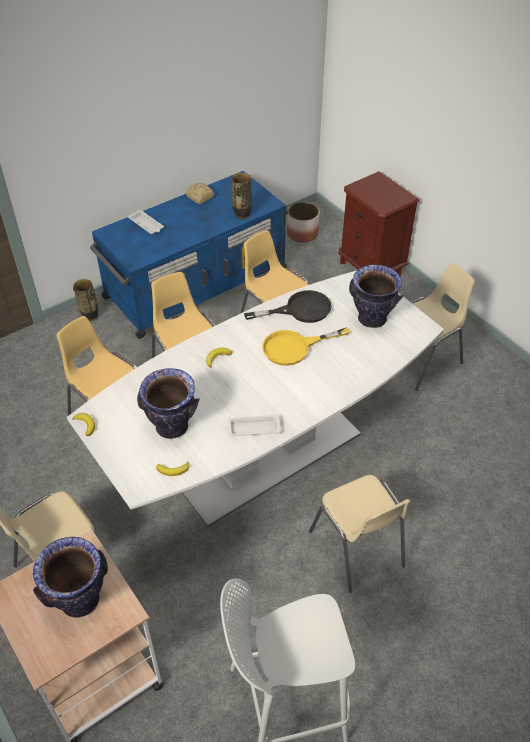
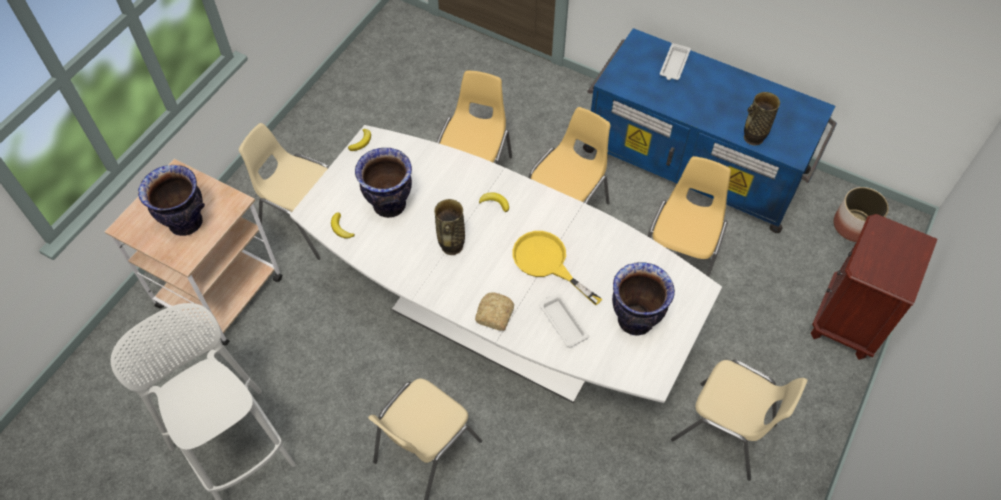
camera: 65 degrees right, 10 degrees up
(90, 316) = (588, 98): vase -> vase (451, 246)
(200, 197) = (753, 89): bread -> bread (494, 315)
(253, 428) = (419, 269): white tray -> white tray (562, 321)
(300, 310) = (607, 246): black frying pan -> none

